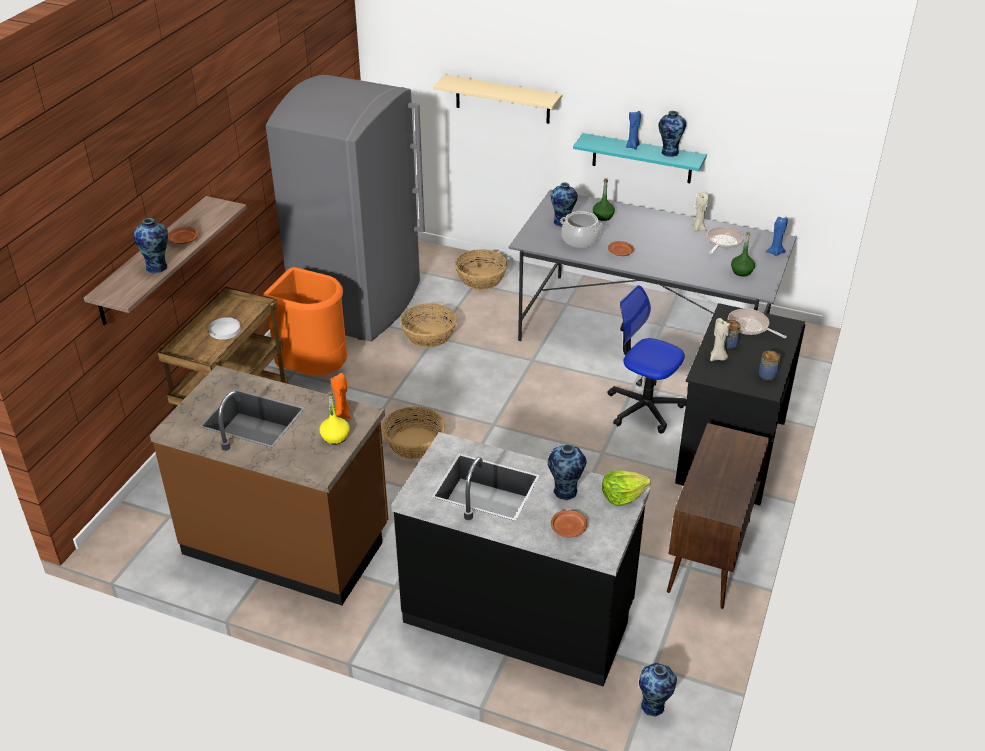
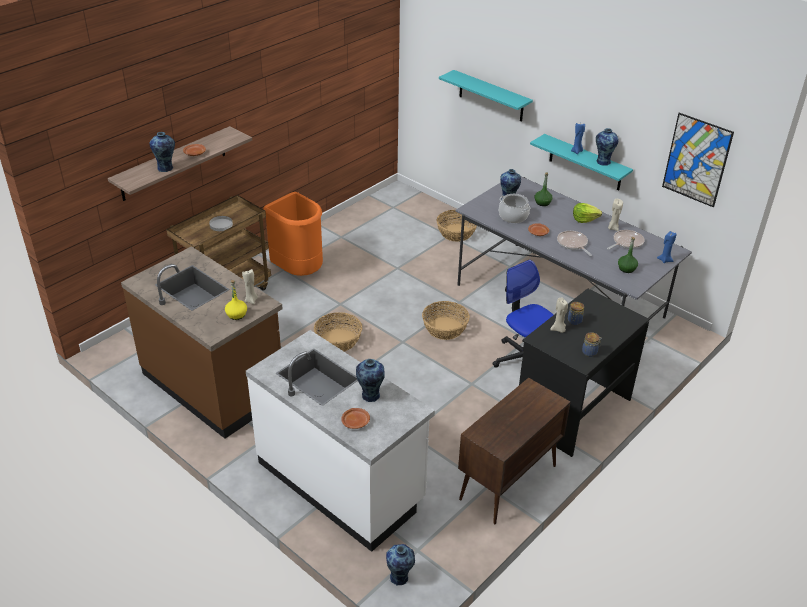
camera: 20 degrees right, 0 degrees up
(342, 414) = (251, 300): orange candle -> beige candle
(360, 303) = (357, 231): grey fridge -> none
(429, 335) = (394, 265): basket -> basket (445, 328)
(502, 99) = (491, 96): beige shelf -> turquoise shelf
(519, 614) = (341, 482): black counter -> white counter
(622, 496) = (410, 410): lettuce -> lettuce (584, 219)
(750, 326) = (601, 312): frying pan -> frying pan (573, 244)
(788, 128) = (696, 160): none -> picture

